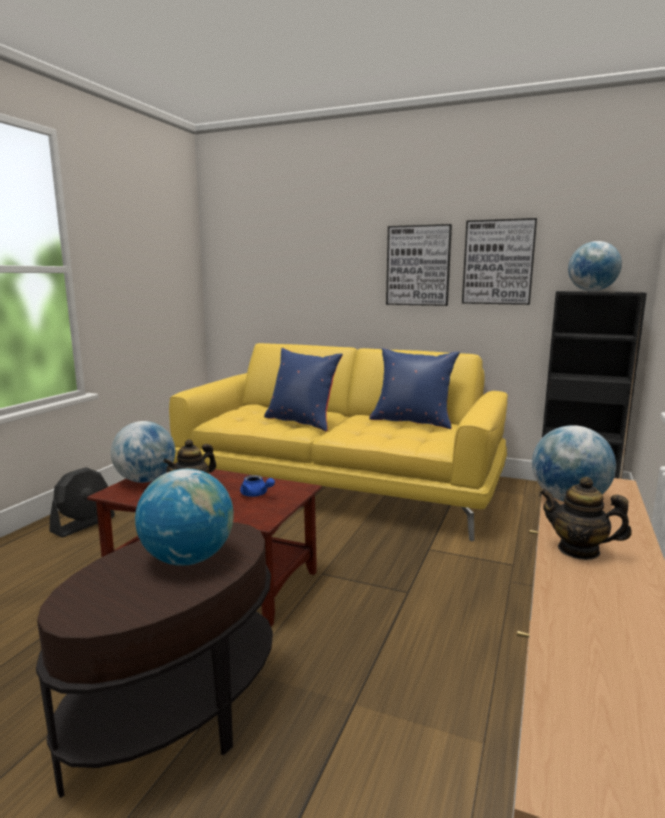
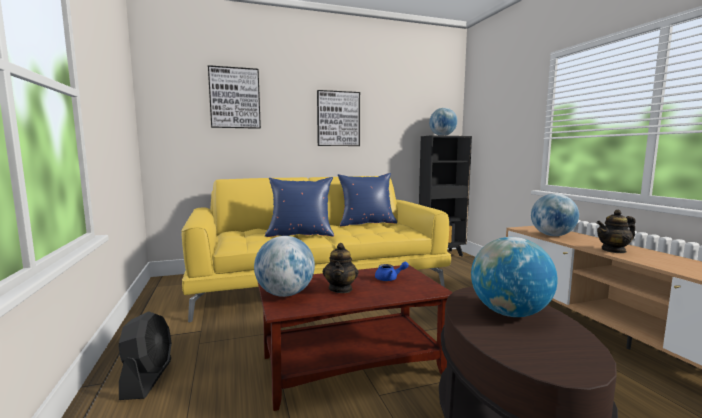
camera: 40 degrees left, 5 degrees down
(498, 262) = (387, 118): picture -> picture (235, 98)

